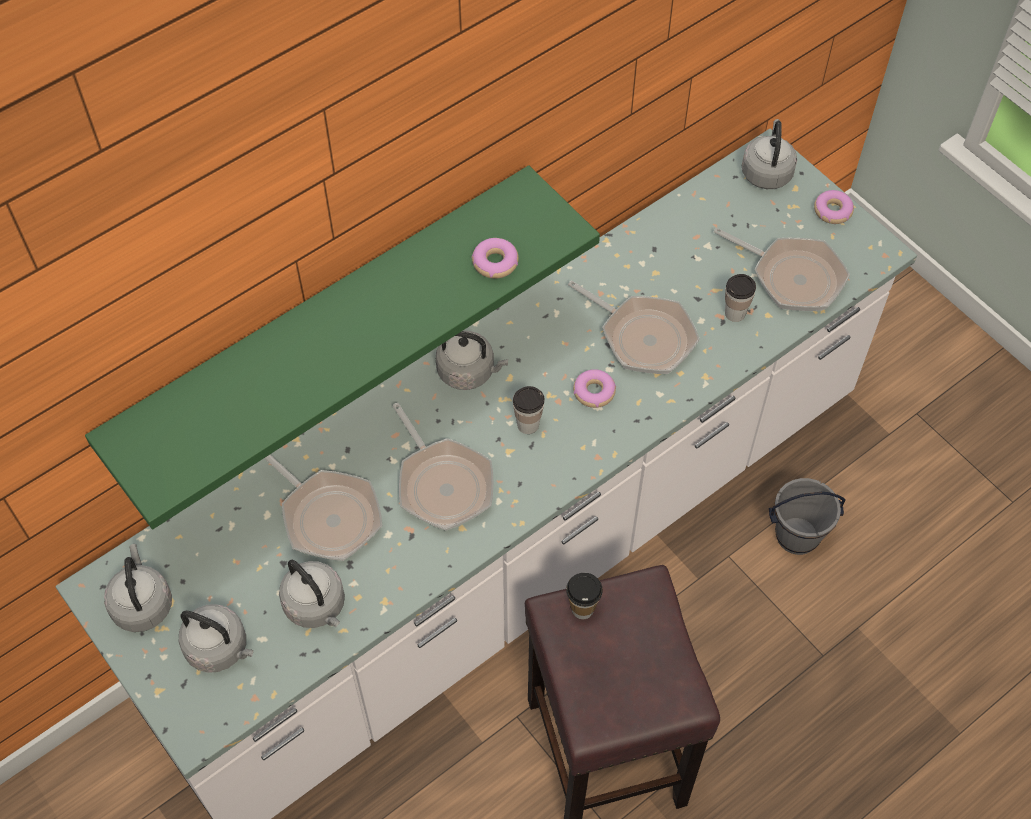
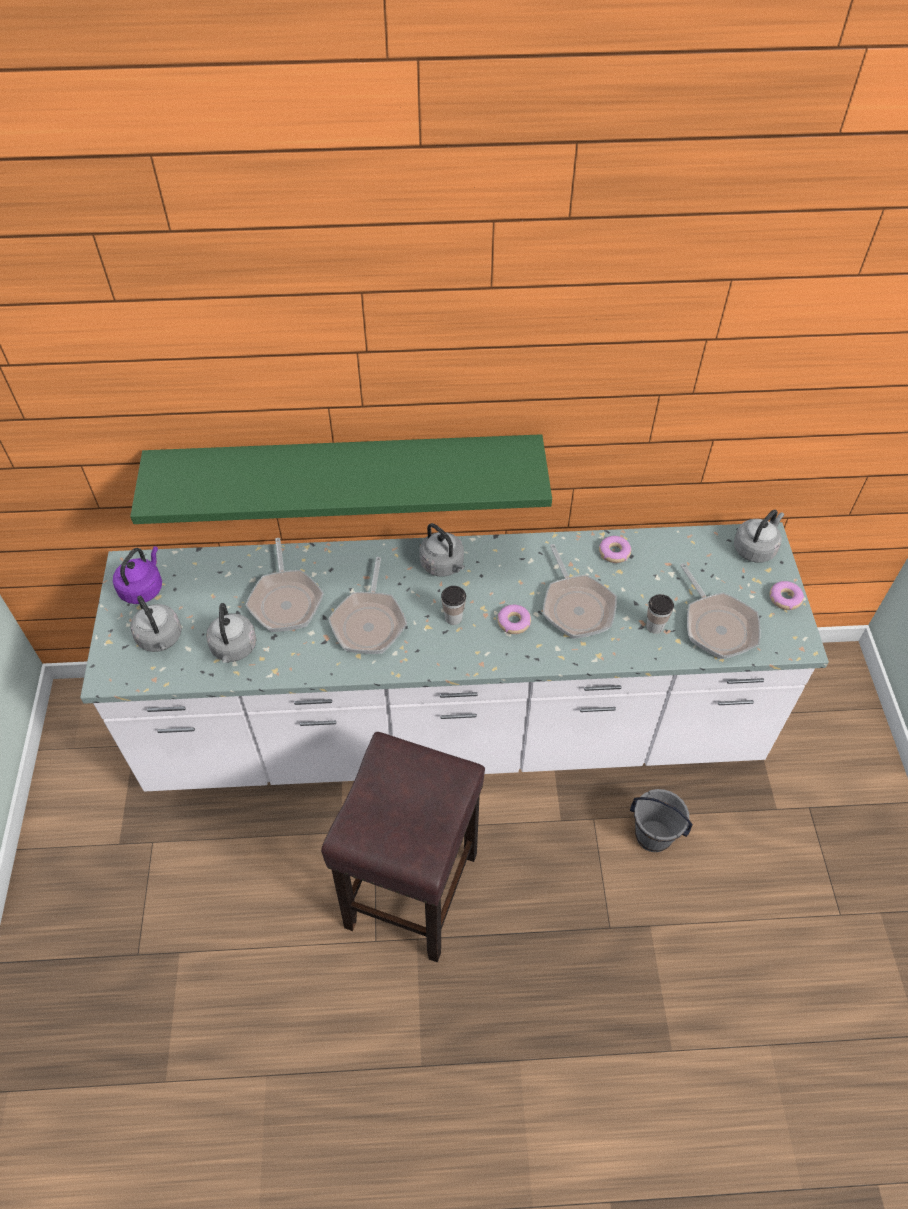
camera: 35 degrees right, 5 degrees down
(142, 603) = (143, 588): grey kettle -> purple kettle
(495, 262) = (466, 480): donut -> donut (614, 552)
(582, 609) = (404, 759): cup -> none

